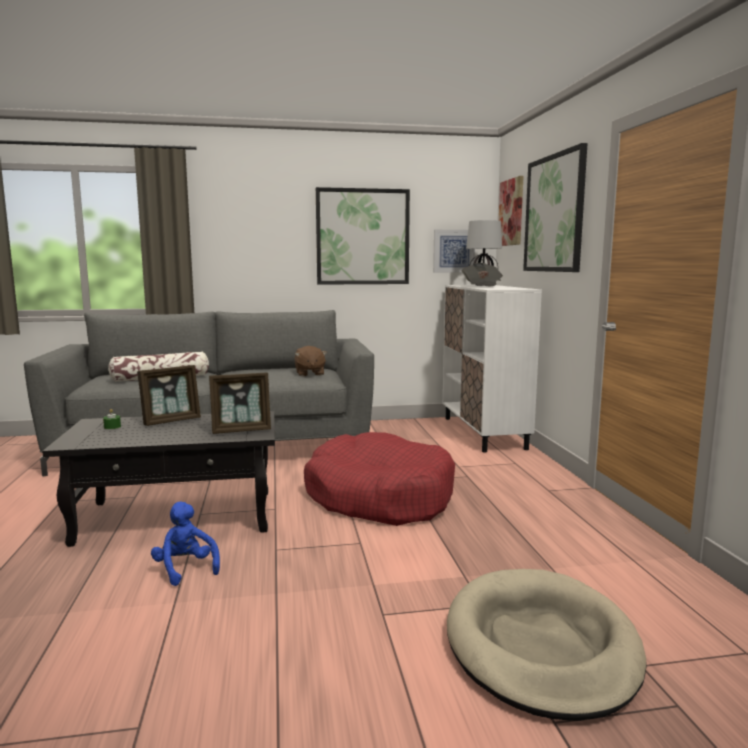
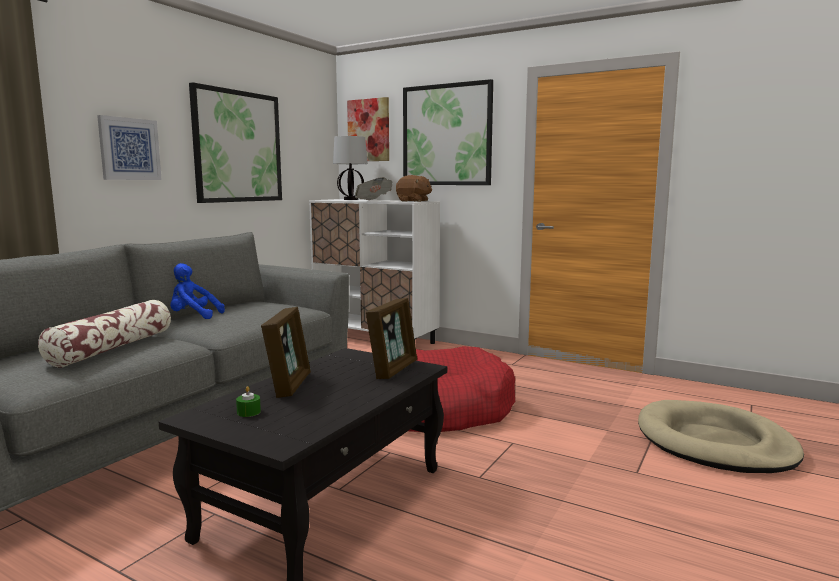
camera: 50 degrees left, 0 degrees up
(185, 569) = (464, 529): blue plush toy -> blue plush toy (193, 316)
(309, 374) = (273, 307): brown plush toy -> brown plush toy (413, 201)
(453, 251) = (311, 165): picture -> picture (129, 149)

